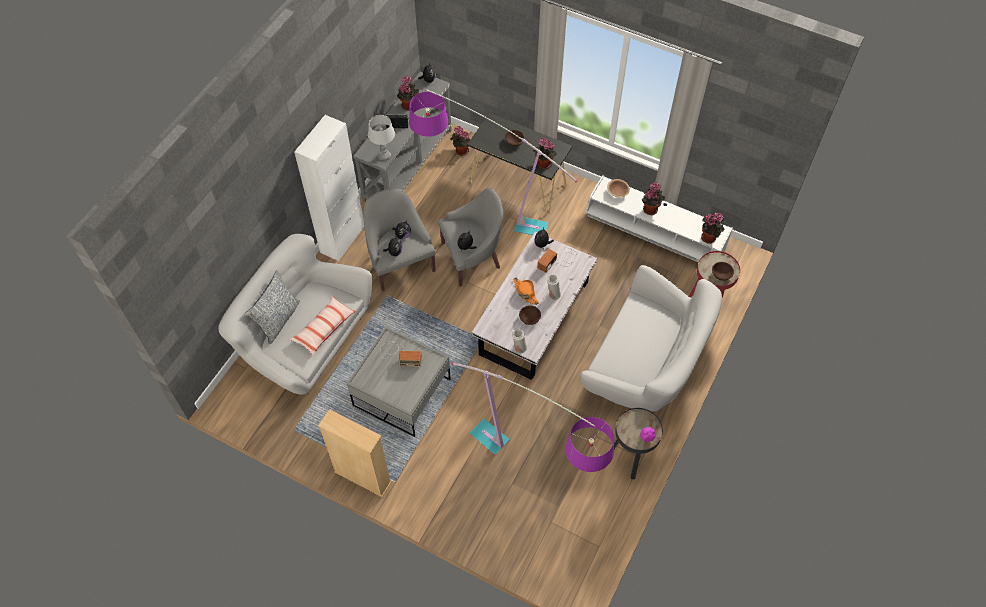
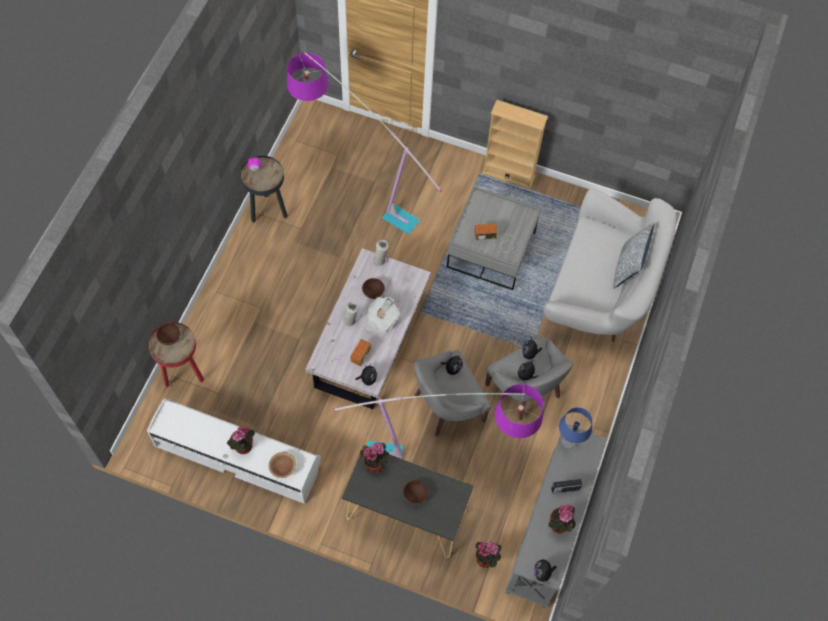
camera: 170 degrees right, 5 degrees up
(324, 329) = (579, 262): pillow -> none
(342, 239) = (598, 413): white cabinet -> none
(384, 156) = (569, 441): grey table lamp -> blue table lamp
(525, 292) = (380, 320): orange hat -> newspaper
(645, 367) = (252, 298): white sofa -> none
(709, 237) = (175, 415): potted plant -> none

